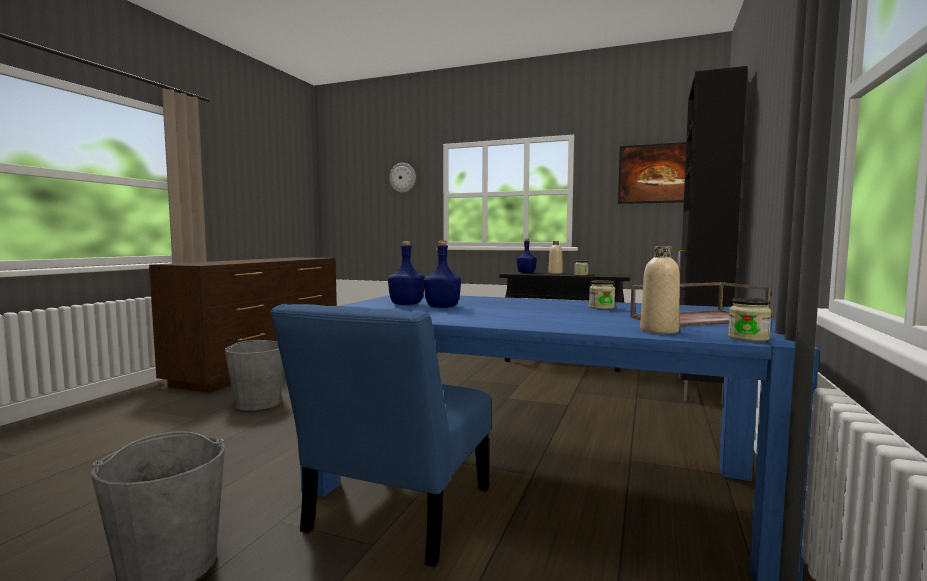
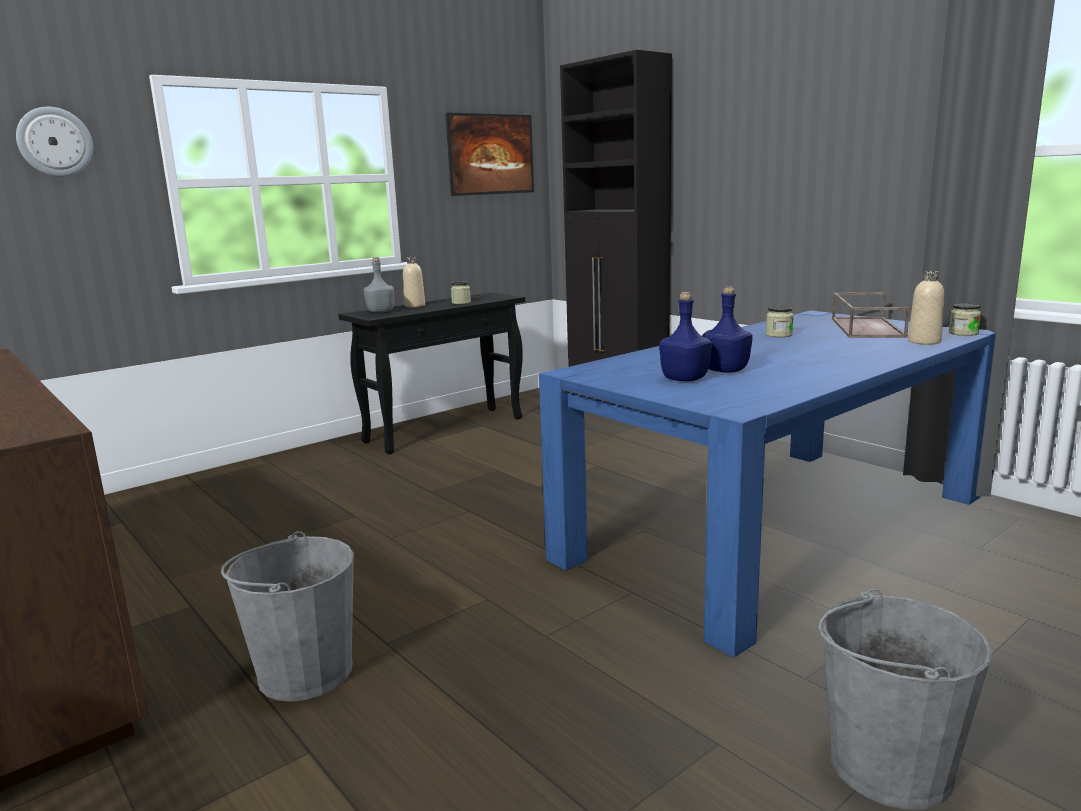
camera: 60 degrees left, 10 degrees up
(395, 515) = (819, 606): blue chair -> none
(526, 272) = (380, 312): blue bottle -> grey bottle

